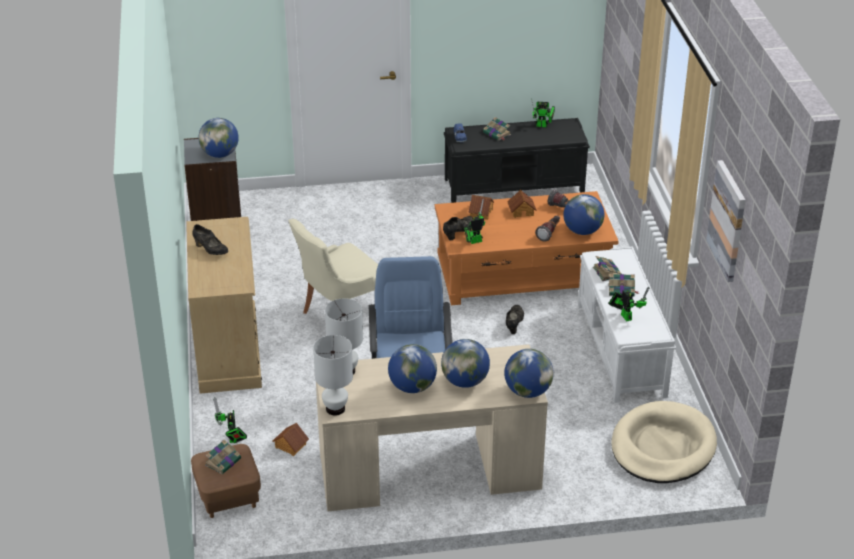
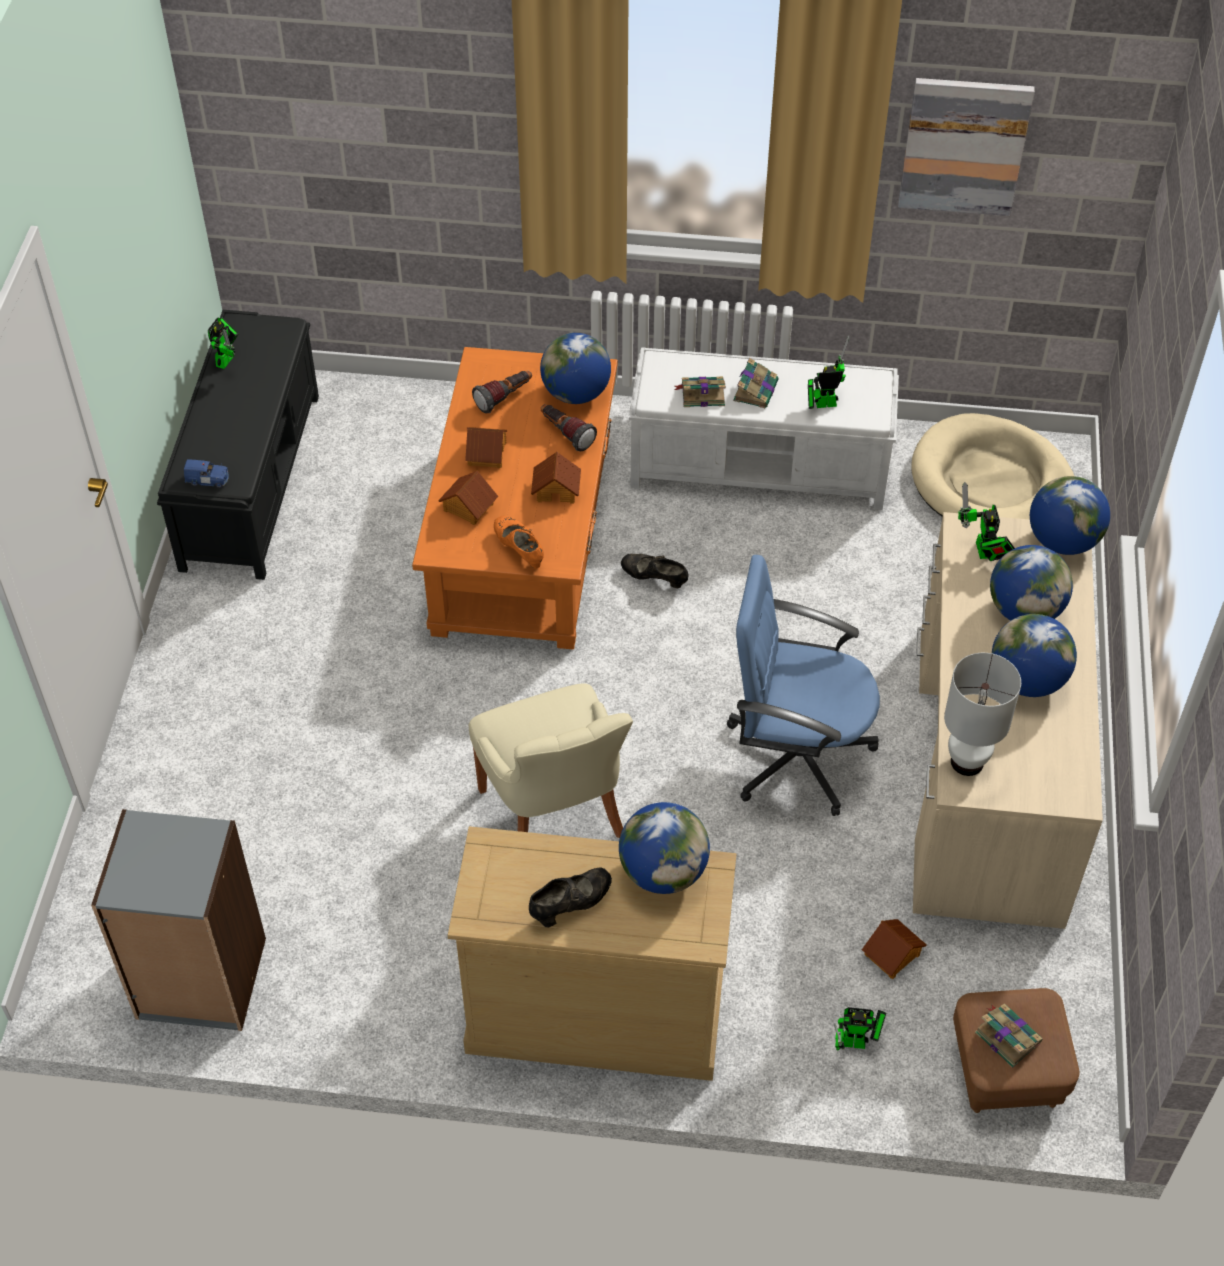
camera: 75 degrees left, 15 degrees up
(220, 154) = (193, 845): globe -> globe (663, 872)
(335, 409) = (1067, 795): white table lamp -> none
(458, 233) = (519, 550): black shoe -> orange shoe
(474, 241) = (554, 536): toy robot -> toy robot (984, 553)
(497, 134) = (222, 426): book -> none
(507, 237) = (557, 489): none -> toy house

